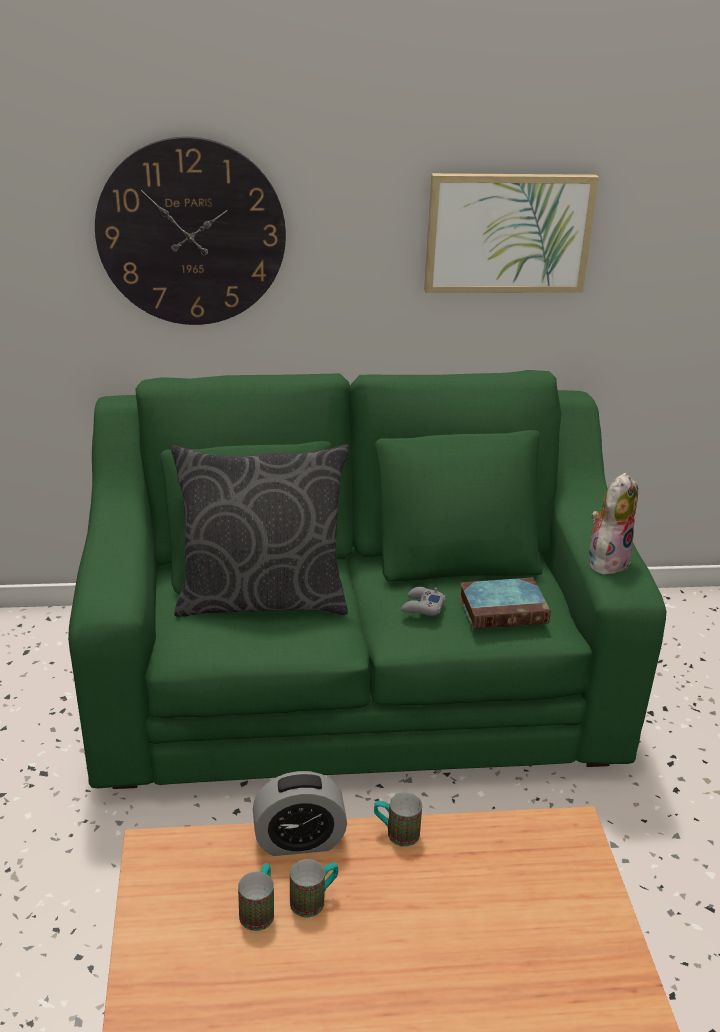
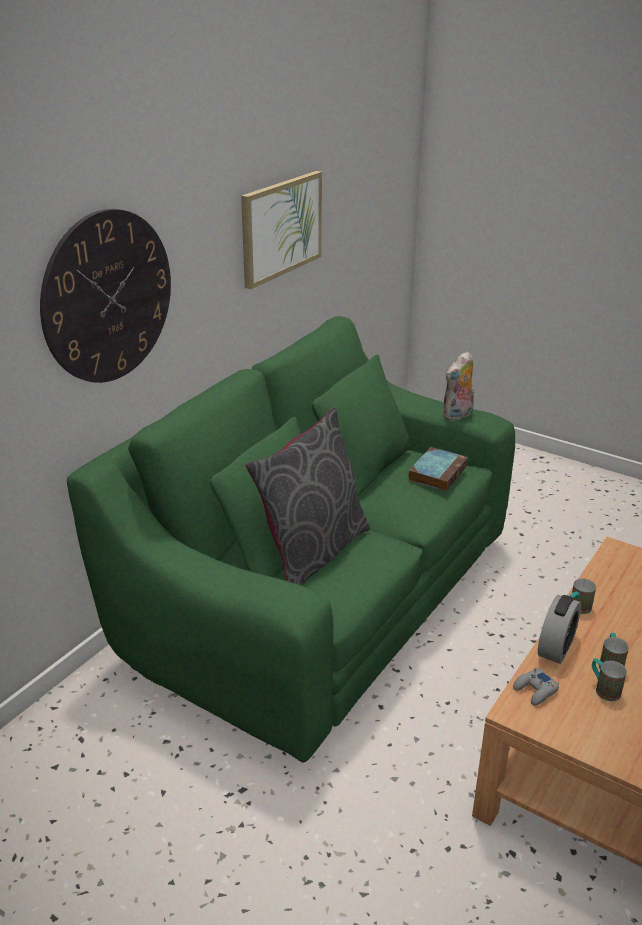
camera: 50 degrees left, 0 degrees up
(422, 607) = (405, 497): grey game controller -> grey game controller (535, 690)
(606, 561) = (458, 416): plush toy -> plush toy turned 120 degrees counterclockwise

